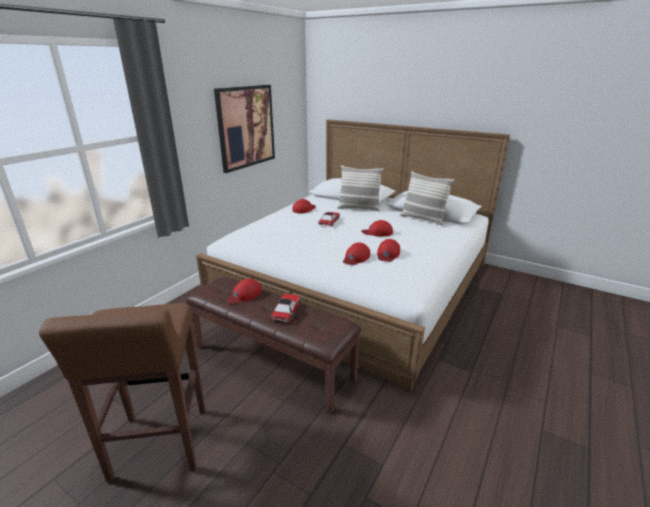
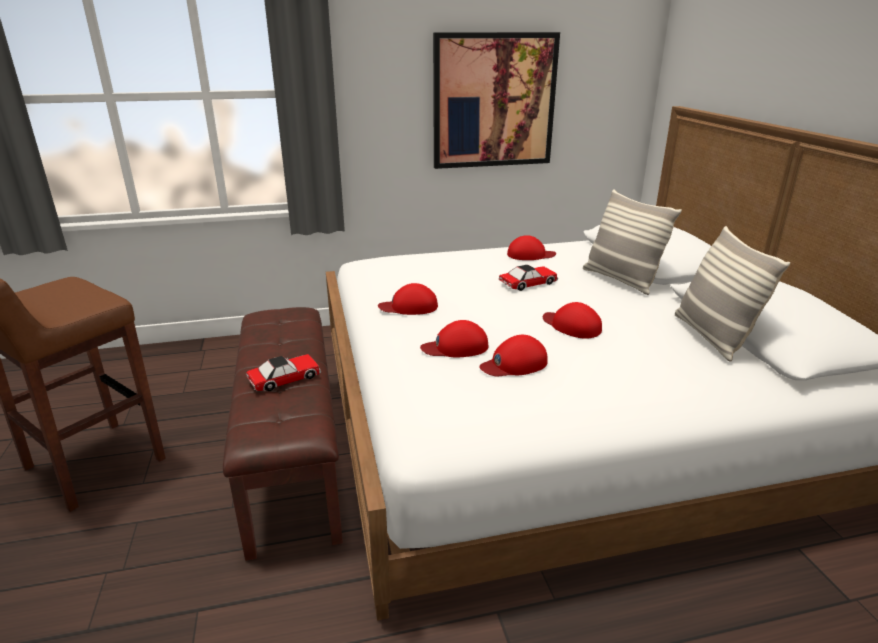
camera: 45 degrees right, 0 degrees up
(244, 295) = (286, 337): red cap -> red cap (409, 307)

